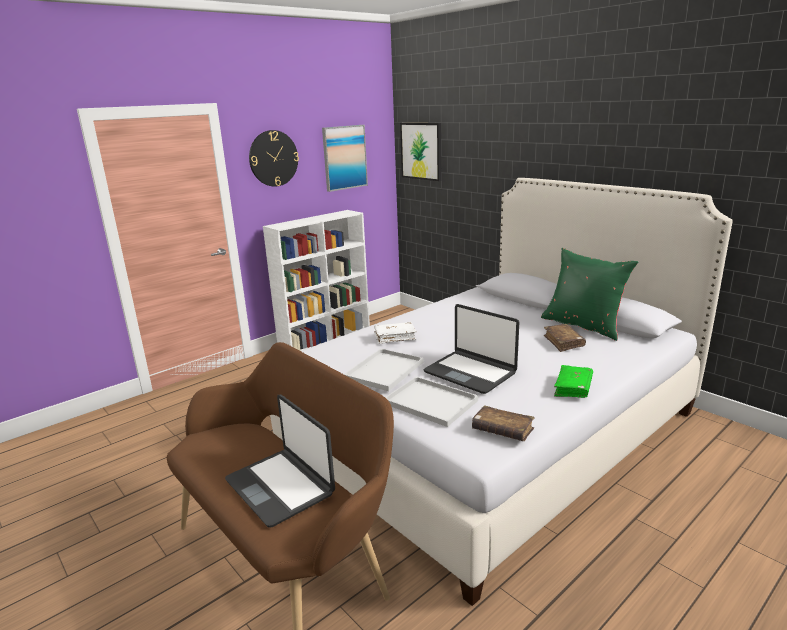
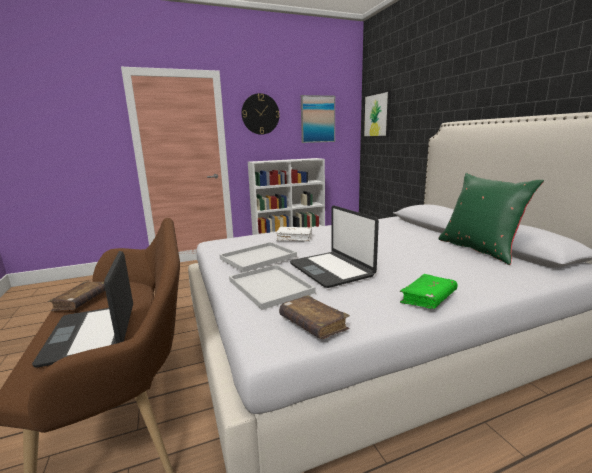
camera: 20 degrees right, 5 degrees down
(563, 342) = (447, 259): brown book -> brown book (81, 301)

